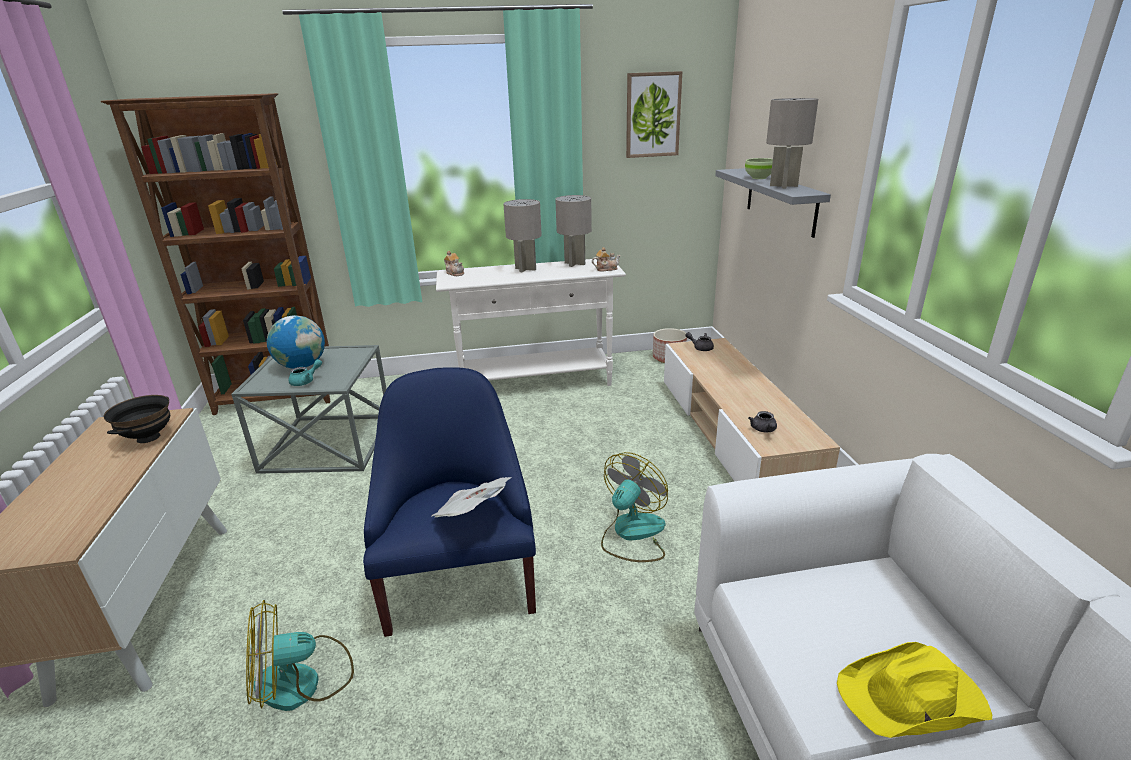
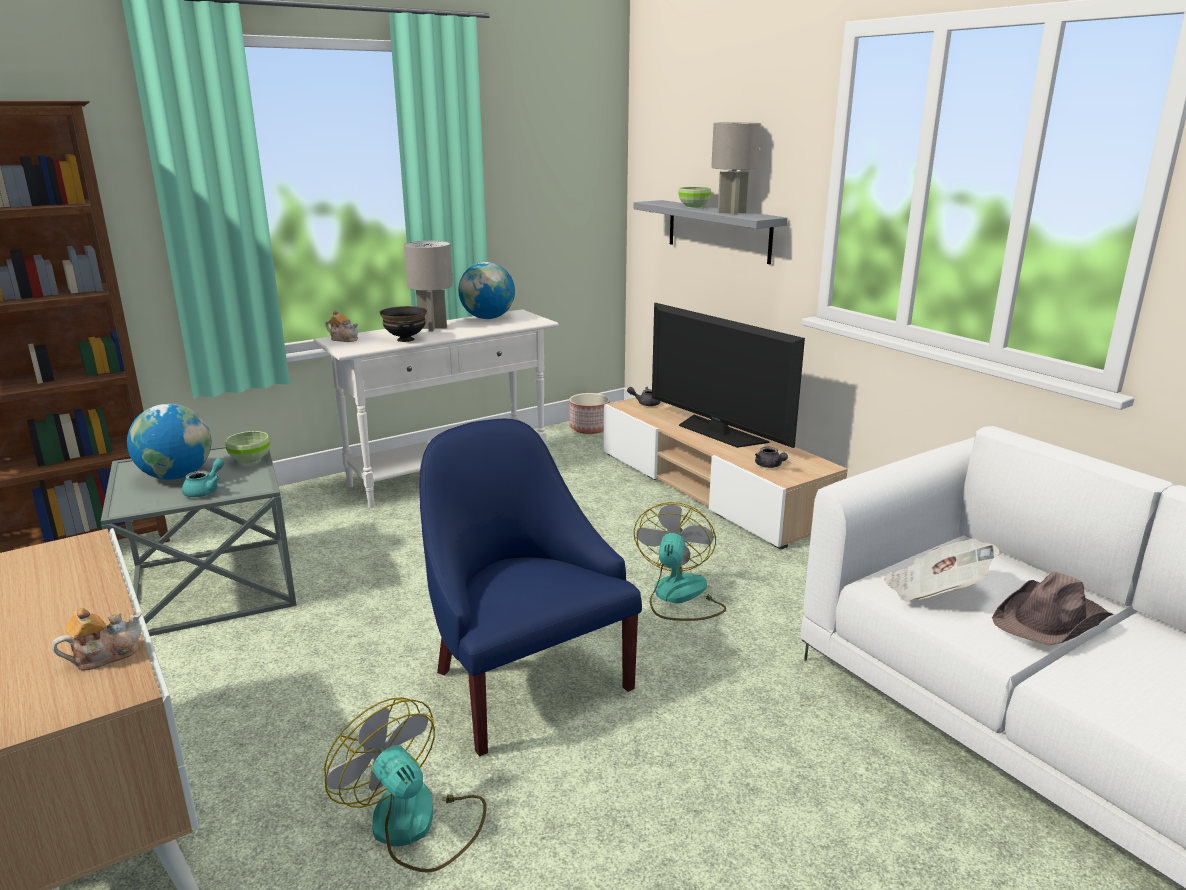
camera: 25 degrees left, 5 degrees down
(149, 438) = (85, 568): black bowl -> black bowl (406, 339)
(303, 681) = (415, 825): fan -> fan turned 90 degrees clockwise
(353, 360) = (250, 460): none -> green bowl
(473, 514) = (565, 579): newspaper -> newspaper (934, 592)
(575, 264) = (488, 318): grey table lamp -> globe
(606, 269) = (531, 320): teapot -> teapot (104, 655)
(652, 115) = (551, 142): picture -> none
(743, 386) = (718, 432): none -> television
(912, 698) = (1051, 620): yellow hat -> brown hat

